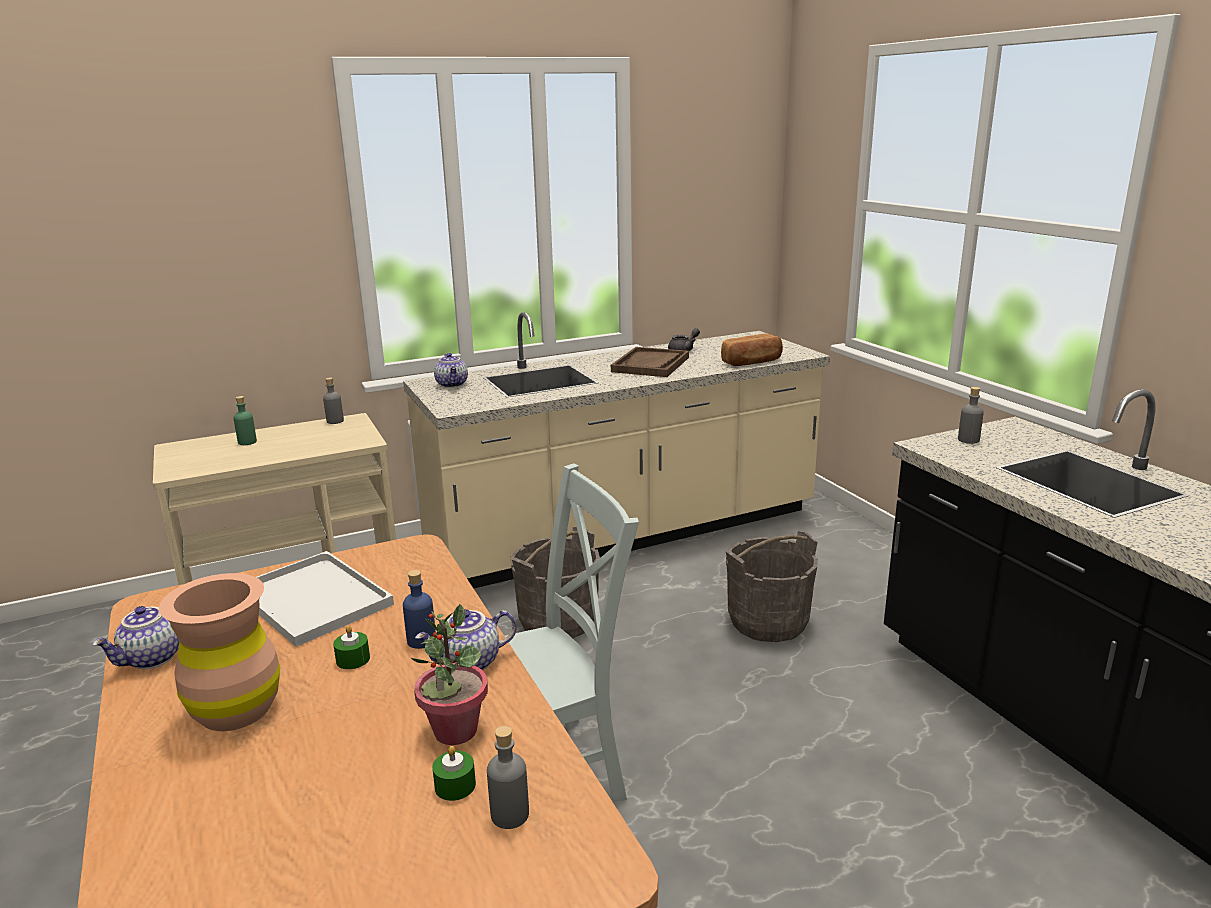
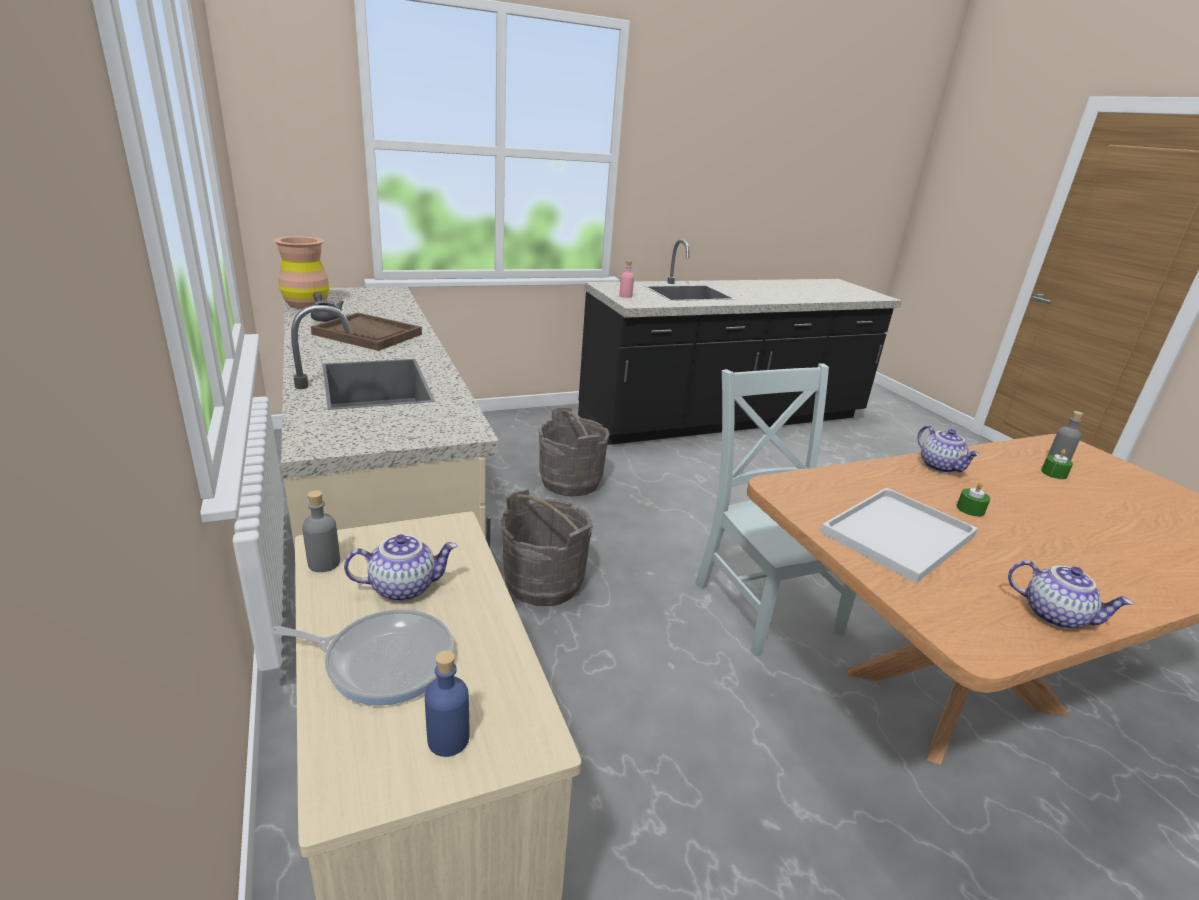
camera: 90 degrees left, 5 degrees up
(236, 709) = (1070, 555): brown vase -> brown vase (306, 304)
(247, 442) = (383, 661): green bottle -> frying pan
(421, 640) = (926, 483): blue bottle -> blue bottle (448, 739)
(453, 384) = (348, 427): teapot -> teapot (404, 587)
(455, 731) = (1011, 473): potted plant -> none
(752, 362) = (401, 305): bread -> none
(968, 440) = (625, 296): grey bottle -> pink bottle

